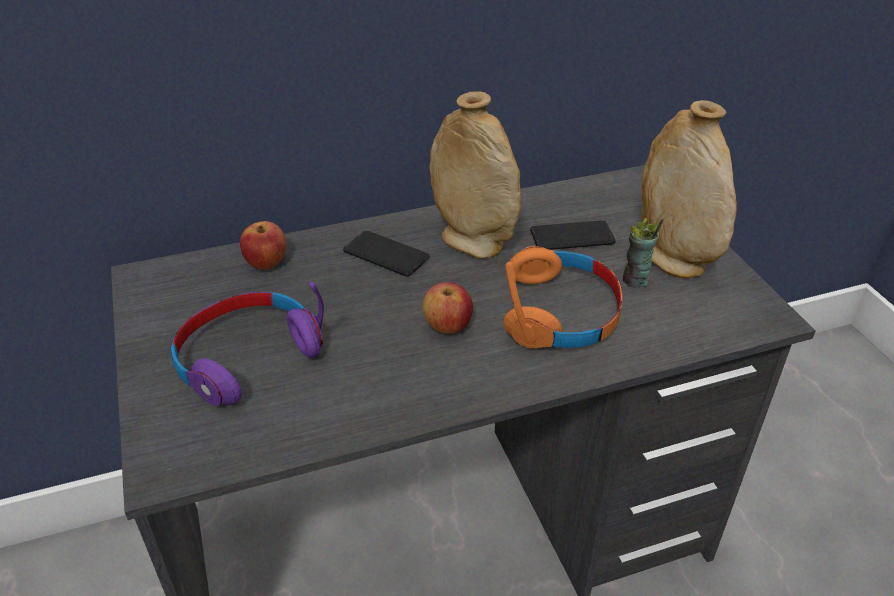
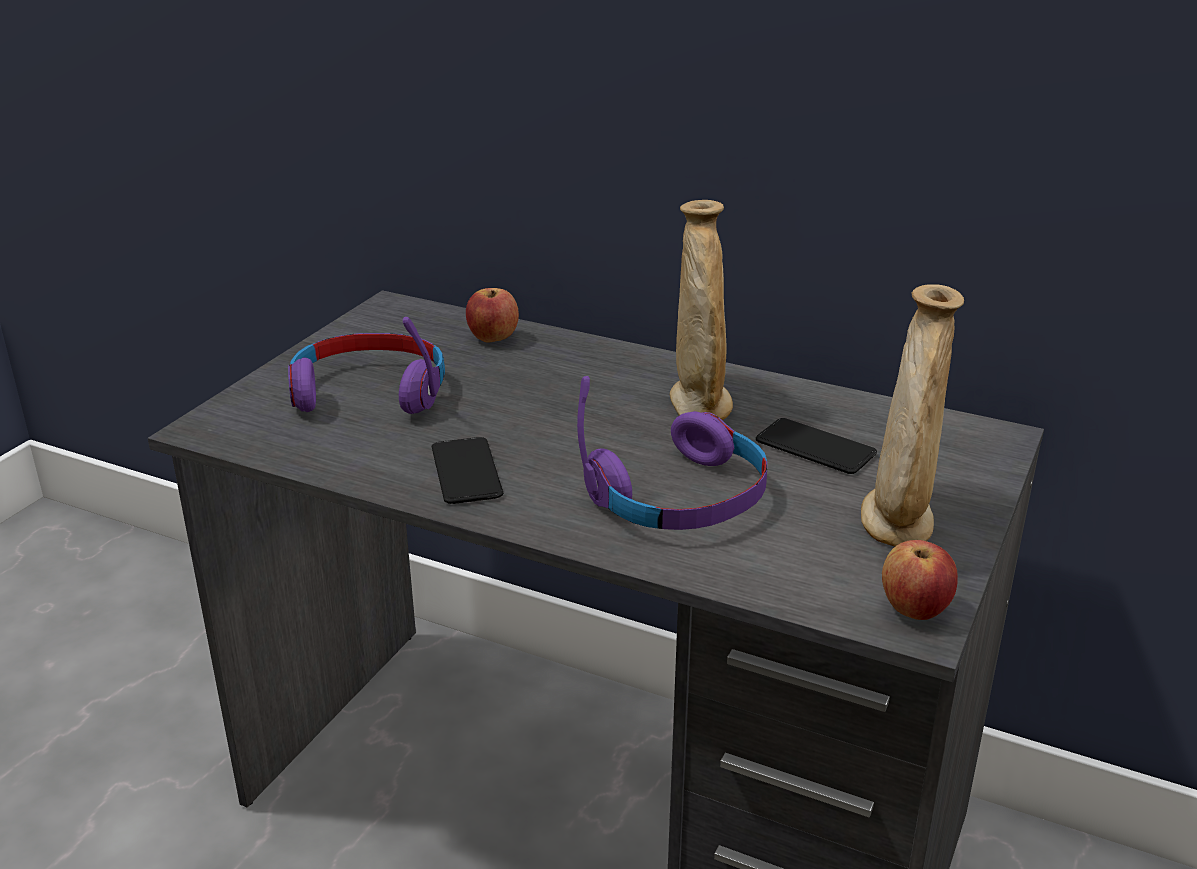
camera: 45 degrees right, 10 degrees down
(386, 254) = (602, 377): phone -> phone (466, 472)
(447, 326) = (557, 453): apple -> apple (914, 609)
(560, 313) = (681, 498): orange headphones -> purple headphones
(635, 281) = (814, 514): cup -> none

